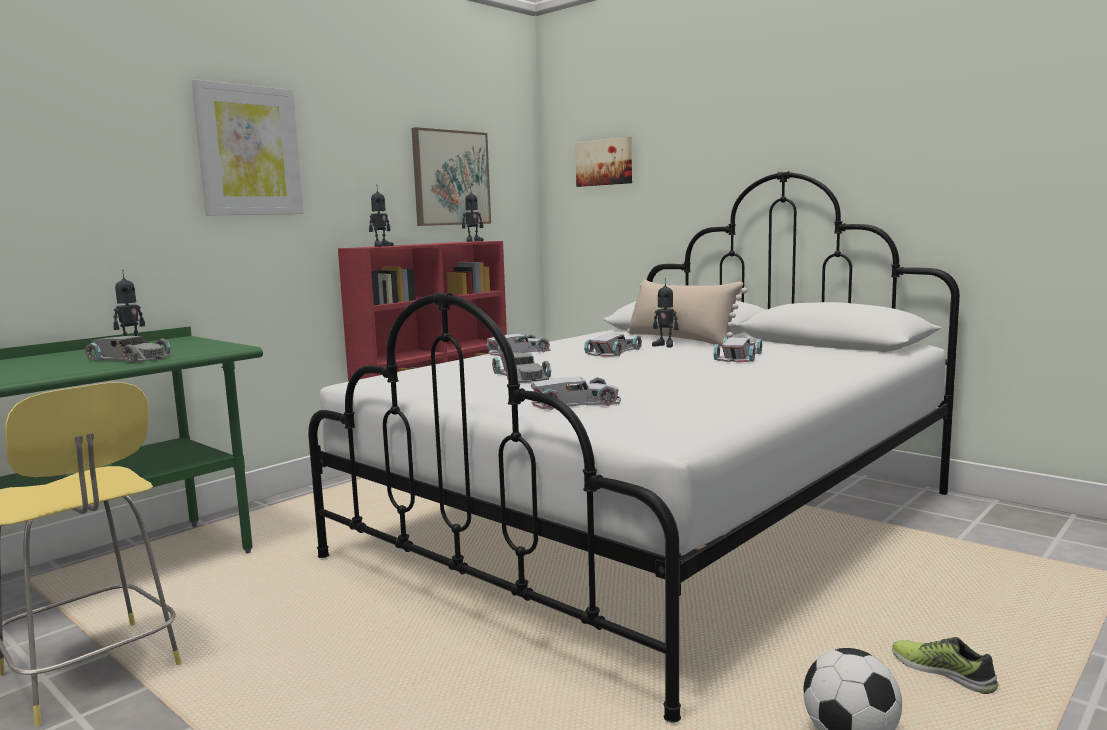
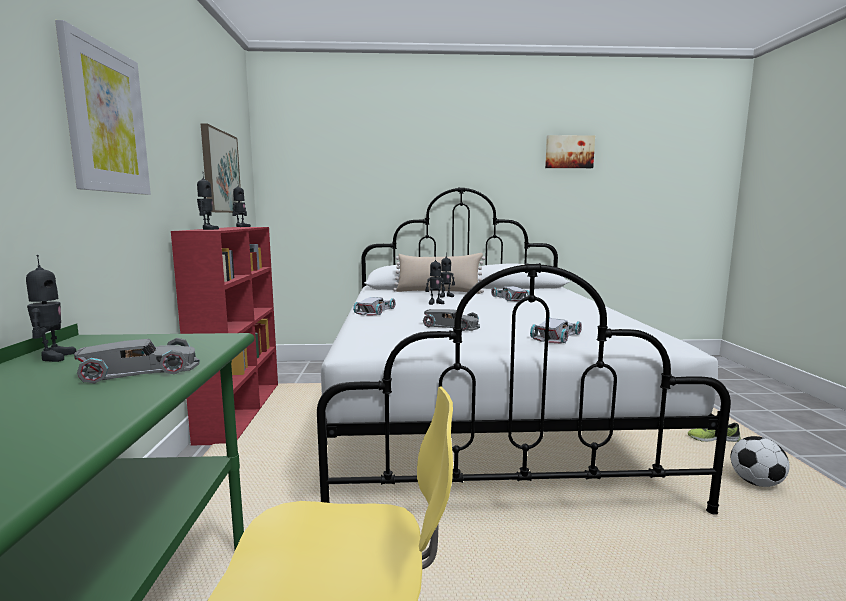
camera: 45 degrees left, 0 degrees up
(605, 162) = (319, 171): picture -> picture (569, 152)
(614, 351) = (435, 303): white toy car -> toy robot

